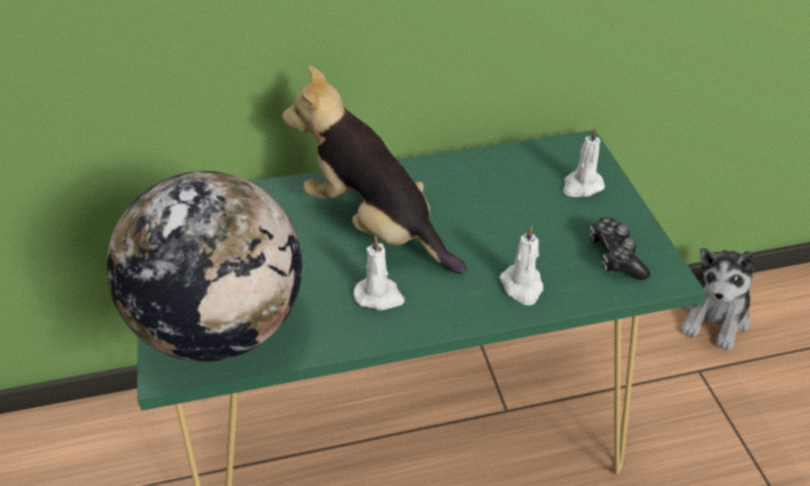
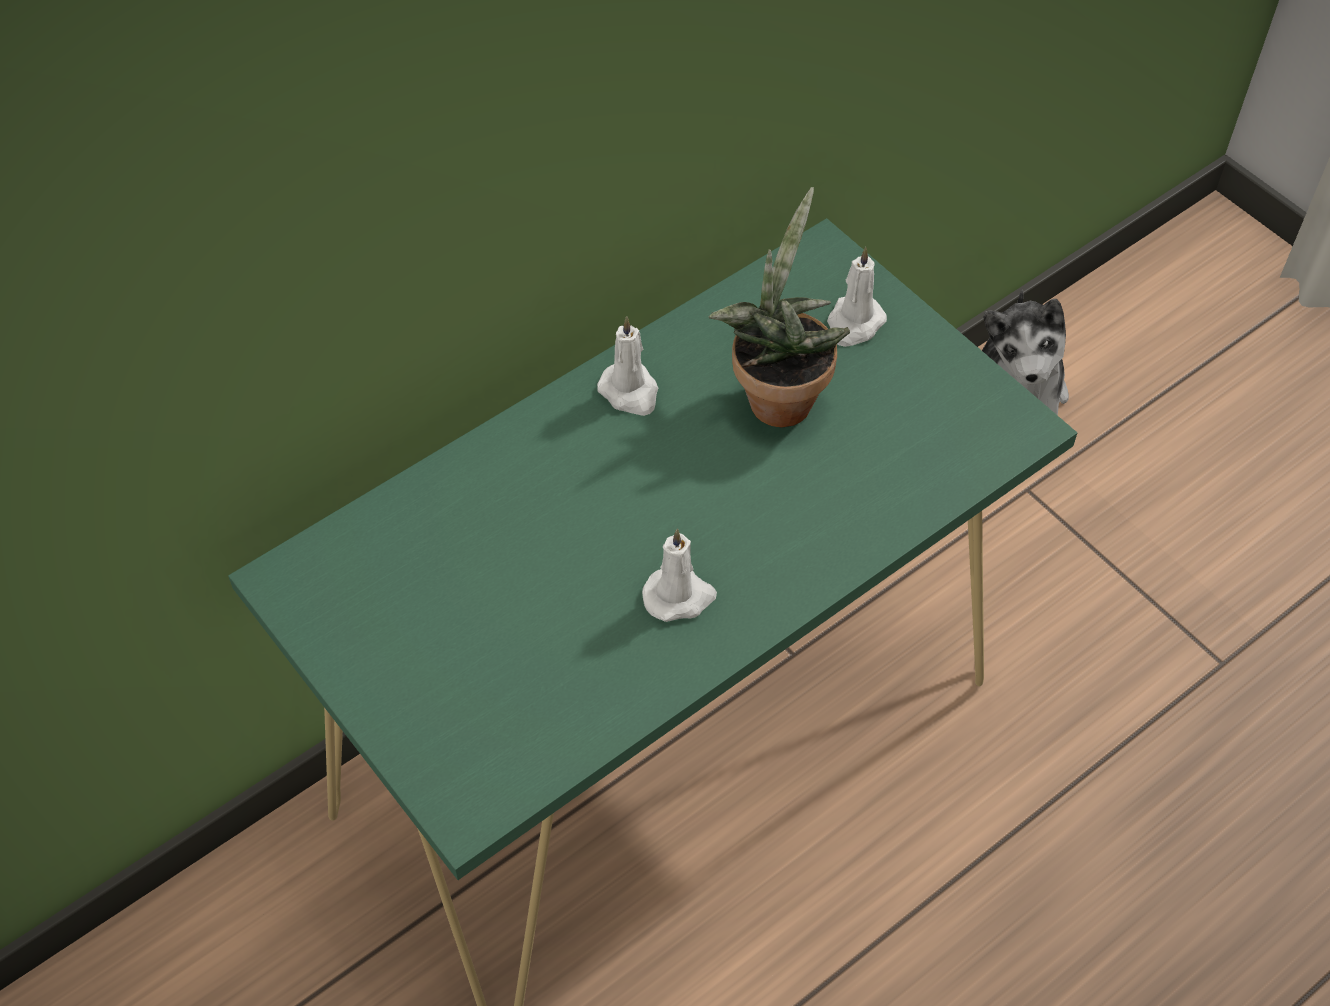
camera: 25 degrees left, 10 degrees up
(222, 326) = (498, 723): globe -> none
(375, 226) = (611, 492): plush toy -> none
(509, 208) = (777, 395): none -> potted plant
(522, 286) = (854, 511): white candle -> white candle (630, 392)
(615, 256) = (947, 420): game controller -> none

